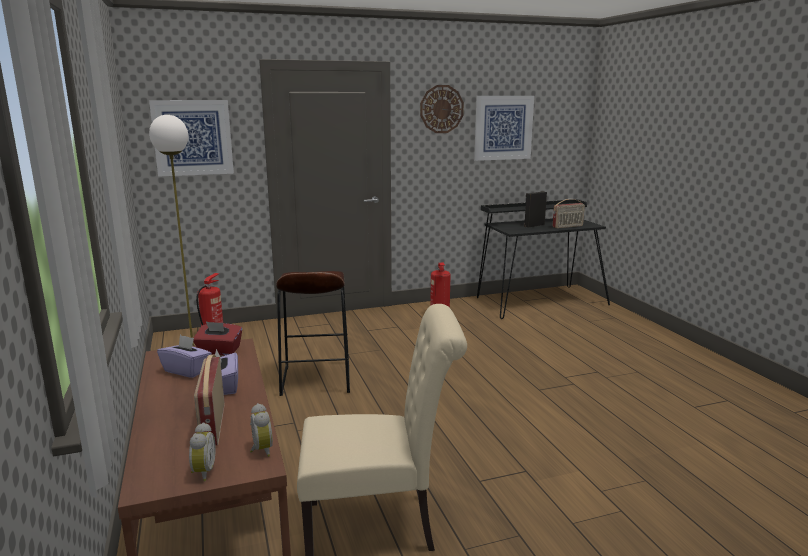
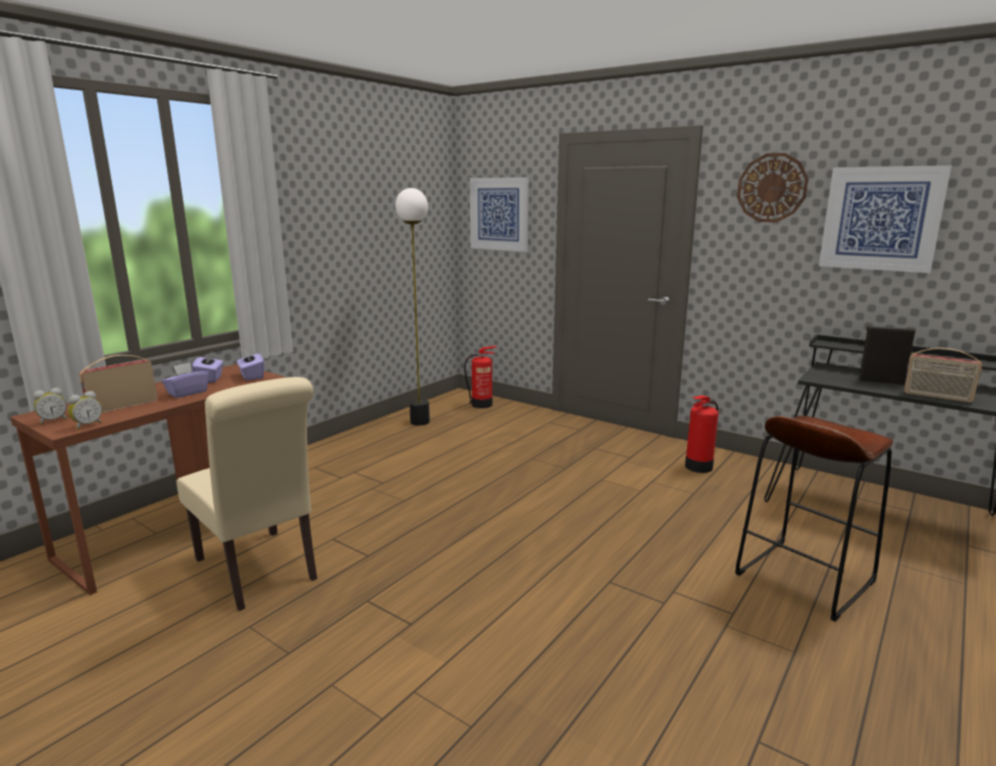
camera: 55 degrees right, 0 degrees up
(219, 351) = (251, 376): red tissue box -> purple tissue box
(315, 379) = (464, 463): brown stool -> brown stool (803, 577)

